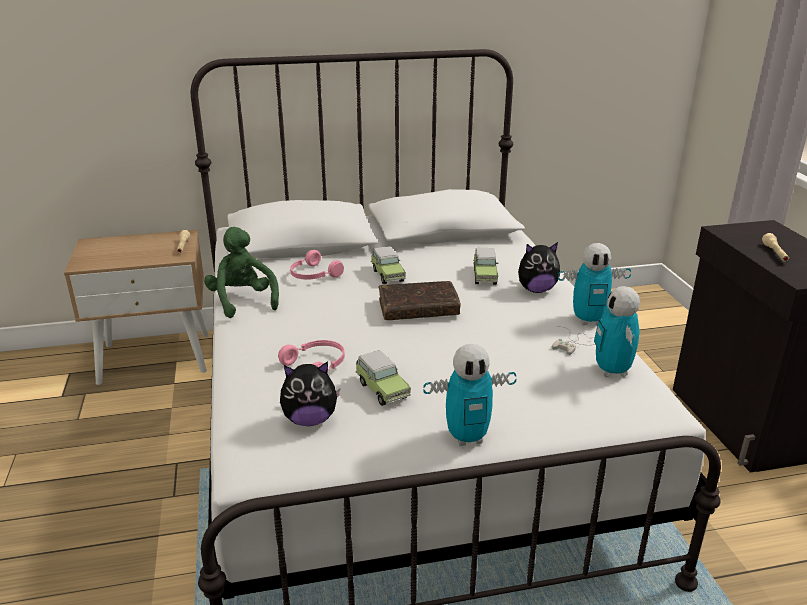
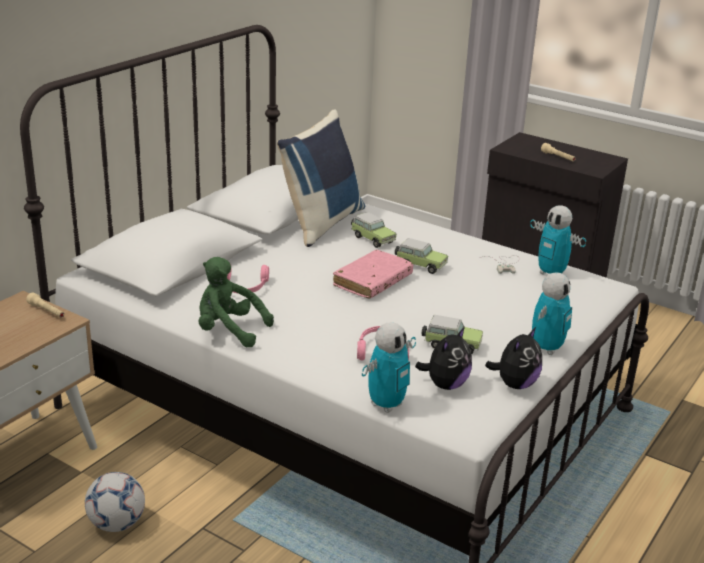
camera: 45 degrees left, 0 degrees up
(139, 428) = (117, 524): none -> football
(387, 275) = (301, 264): toy car -> toy car (419, 265)
(418, 309) = (372, 282): brown book -> pink book
(465, 250) = (321, 223): none -> blue pillow
(536, 289) = (422, 236): plush toy -> plush toy (515, 384)
(588, 320) = (487, 246): toy robot -> toy robot (386, 404)

